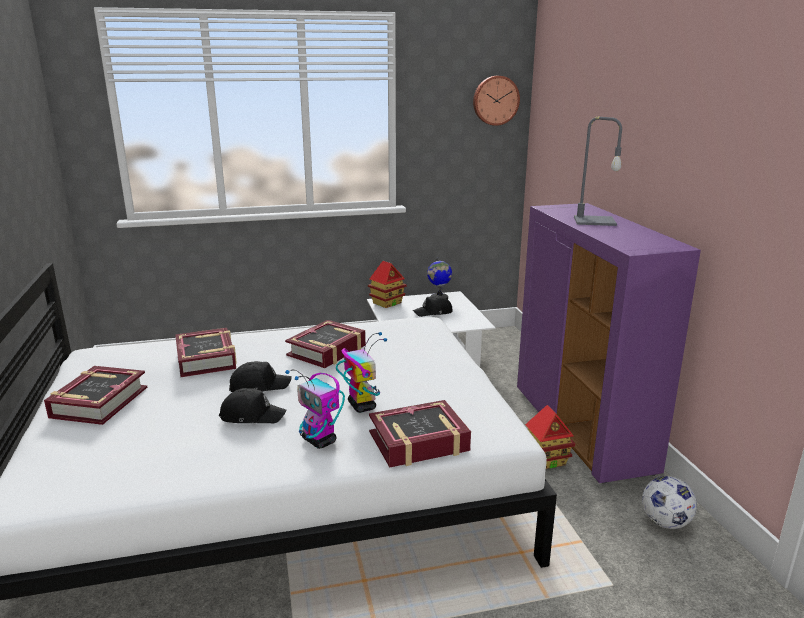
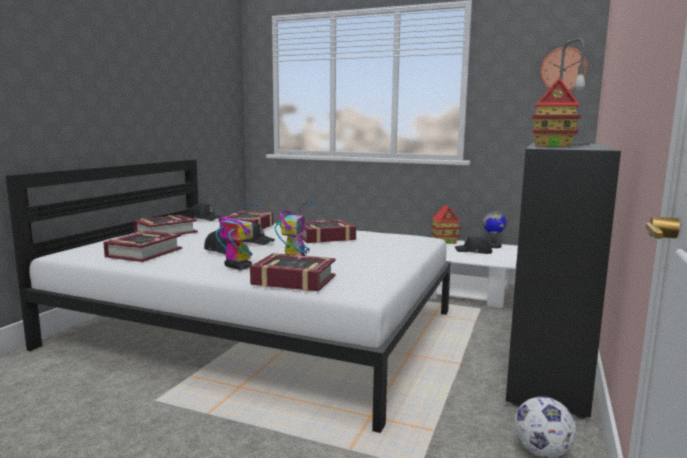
camera: 35 degrees right, 10 degrees down
(105, 353) = (205, 218): none -> black cap
(149, 457) = (144, 253): none -> book
(319, 441) = (237, 267): toy robot -> toy robot turned 135 degrees clockwise
(546, 460) = (479, 374): toy house -> toy house (552, 146)
(582, 429) = (548, 367): purple cabinet -> black cabinet

